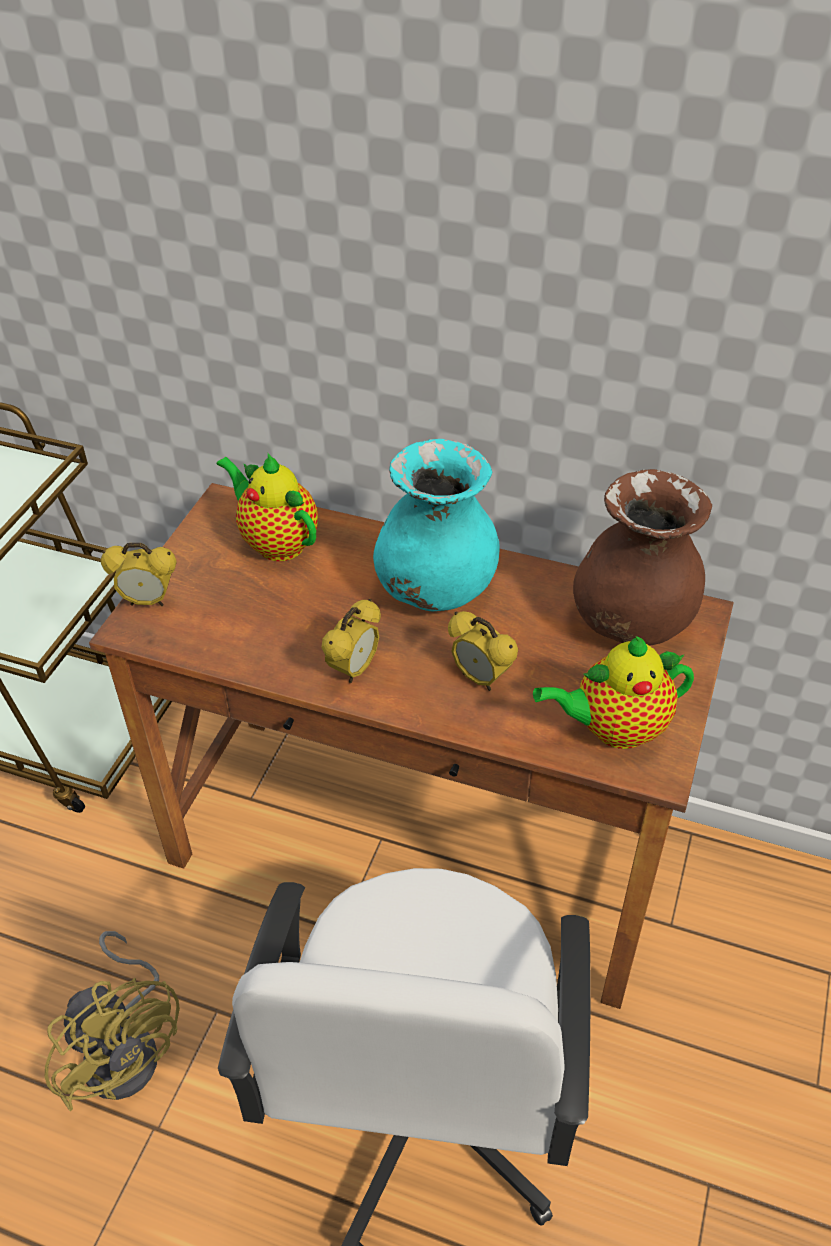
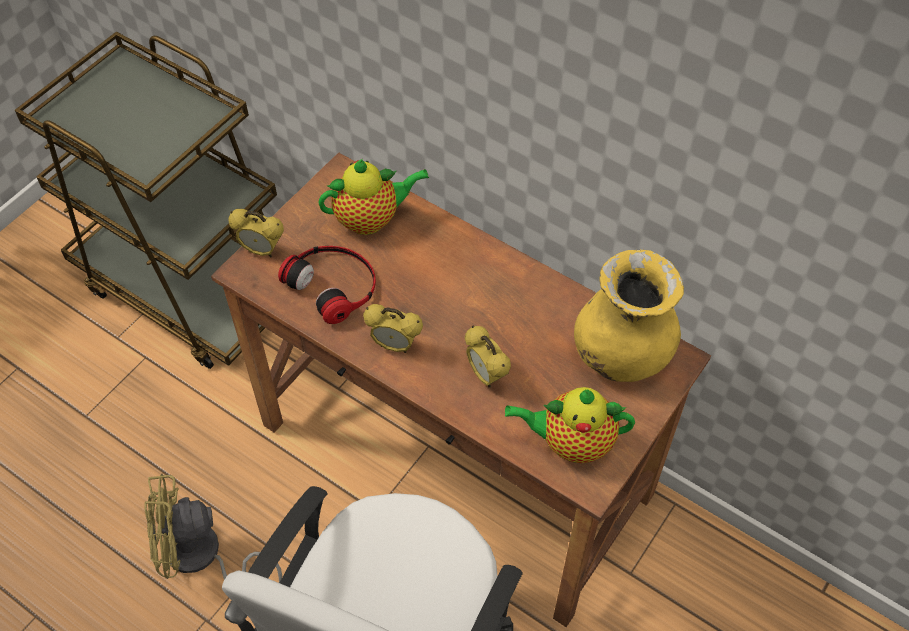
camera: 15 degrees right, 10 degrees up
(128, 1047) = (202, 557): yellow fan -> yellow fan turned 105 degrees clockwise
(253, 619) = (334, 284): none -> headphones
(276, 542) = (371, 219): teapot -> teapot turned 105 degrees clockwise
(354, 670) = (395, 345): alarm clock -> alarm clock turned 60 degrees clockwise
(436, 589) = (479, 290): turquoise vase -> none
(632, 623) = (621, 355): brown vase -> yellow vase

